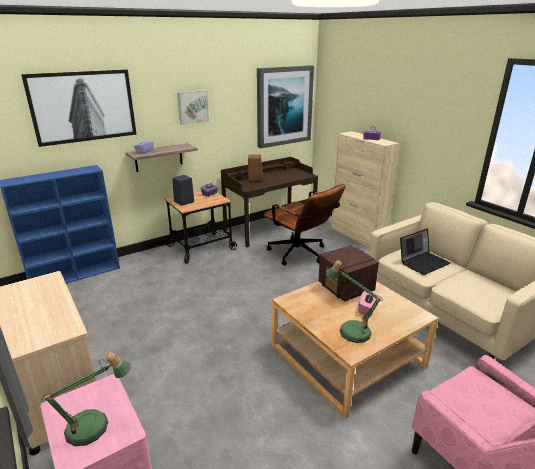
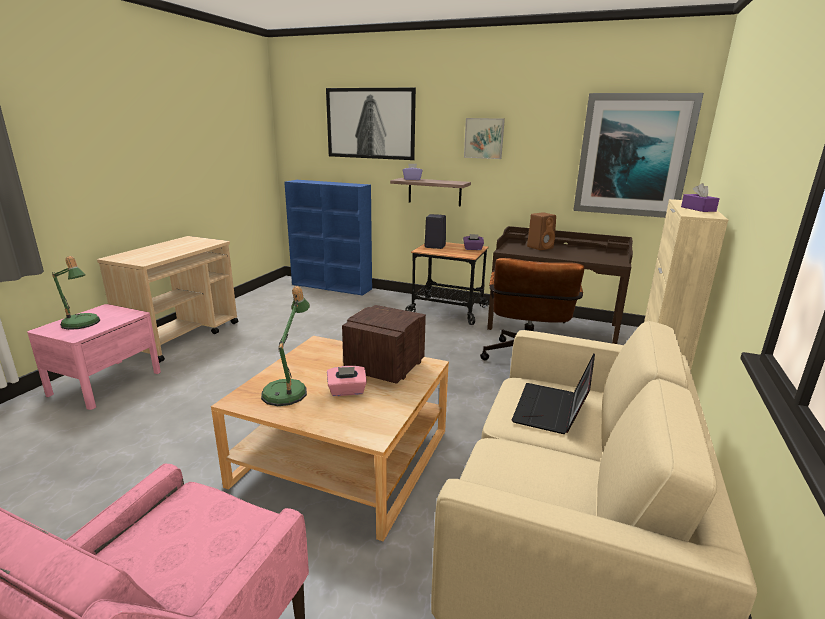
camera: 55 degrees right, 5 degrees down
(423, 262) = (552, 411): laptop -> laptop turned 90 degrees clockwise

